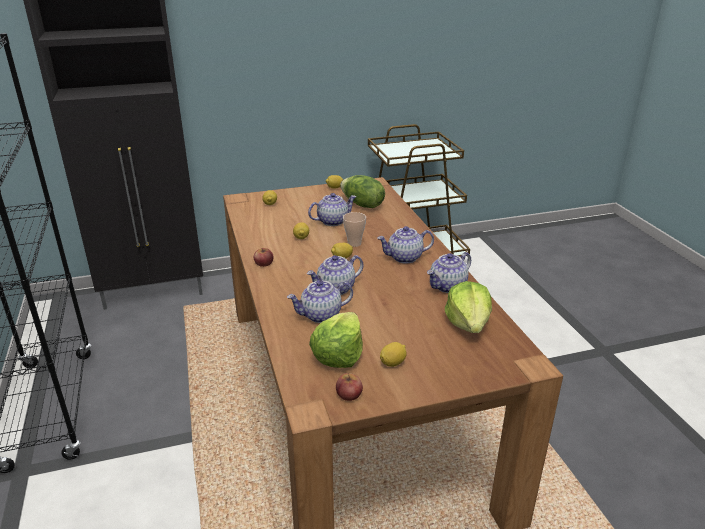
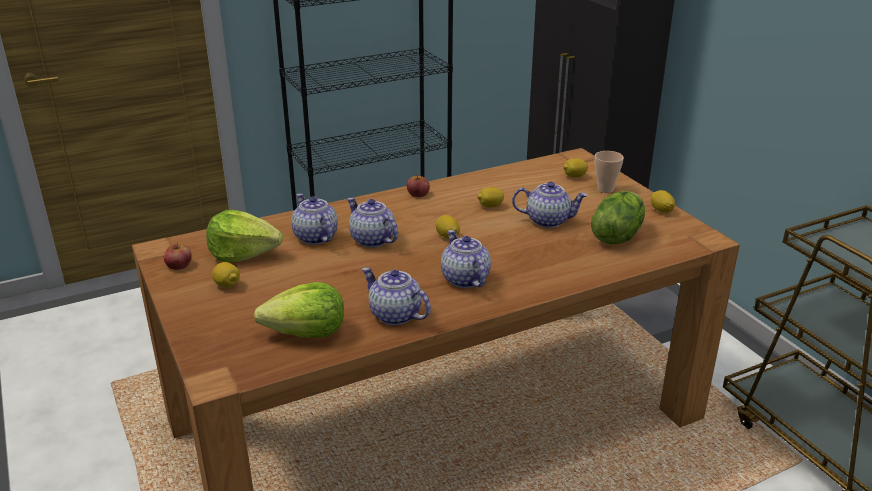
camera: 80 degrees right, 0 degrees up
(333, 221) = (548, 220): teapot -> teapot turned 45 degrees counterclockwise
(354, 243) = (489, 241): cup -> cup (605, 189)

